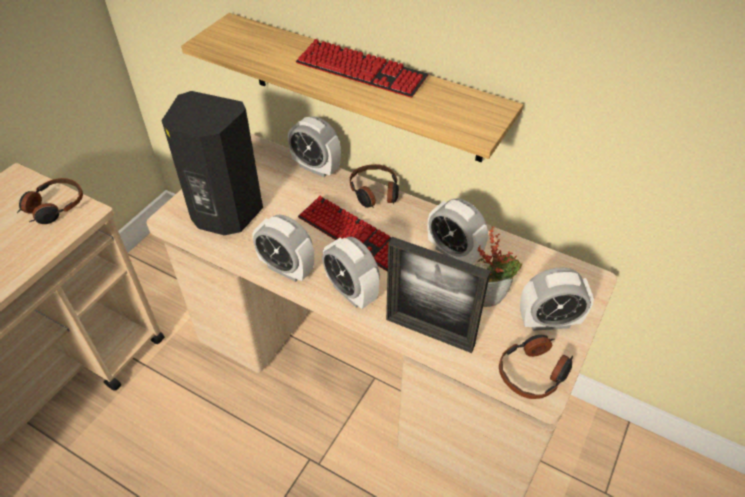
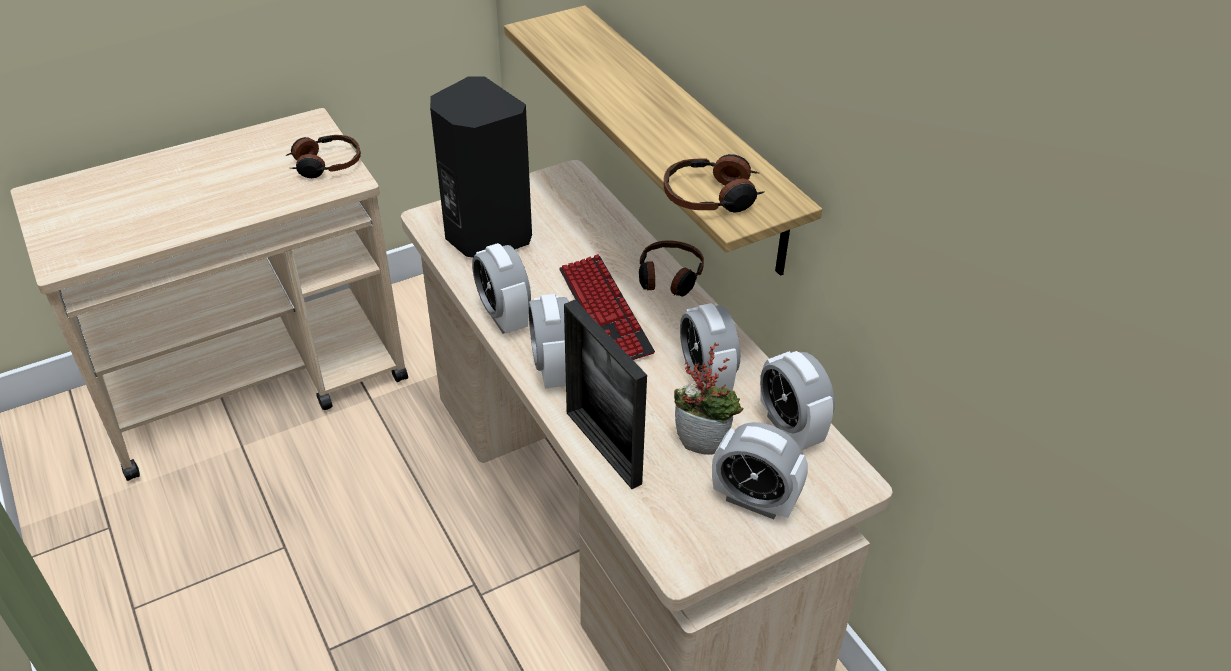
camera: 30 degrees right, 5 degrees down
(316, 167) = (624, 225): alarm clock -> alarm clock (790, 428)
(361, 71) = (667, 111): keyboard -> none
(534, 372) = (687, 542): headphones -> headphones (711, 197)

